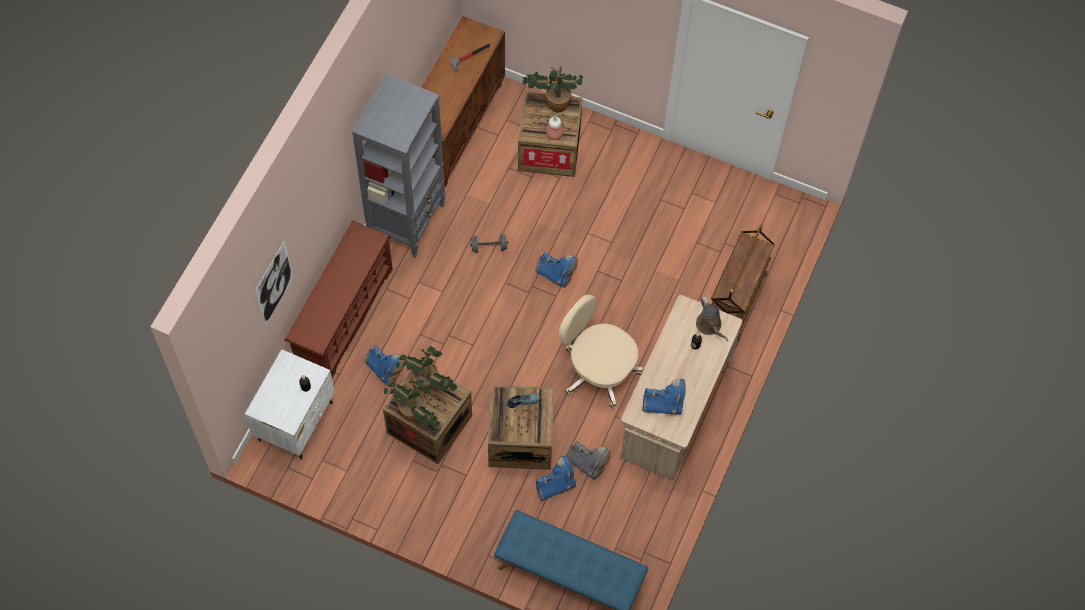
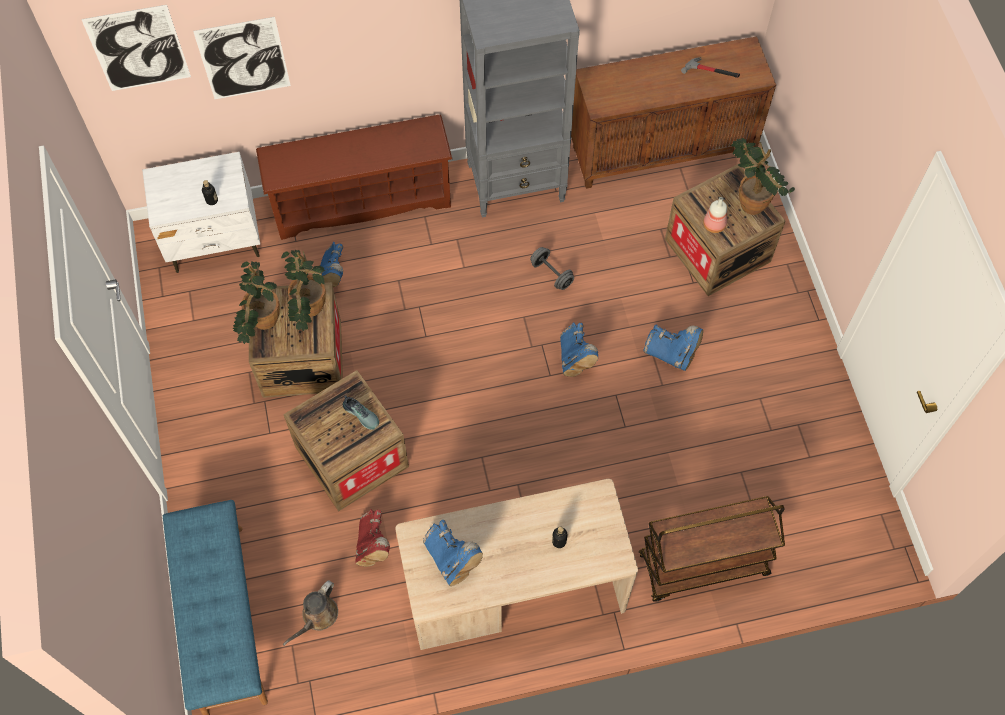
camera: 55 degrees right, 0 degrees up
(235, 329) = (138, 49): none -> picture
(556, 485) = (323, 530): blue boot -> blue boot (671, 354)
(587, 465) = (372, 546): grey boot -> red boot
(598, 370) = (495, 478): beige office chair -> none
(710, 326) = (598, 540): brown watering can -> brown watering can (317, 616)

